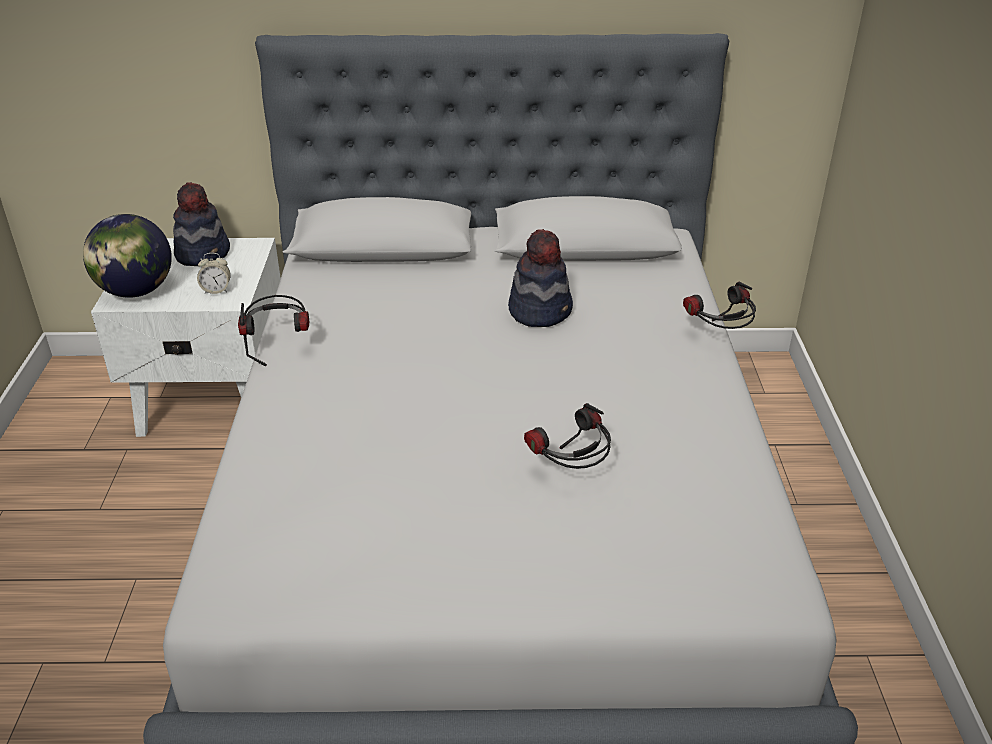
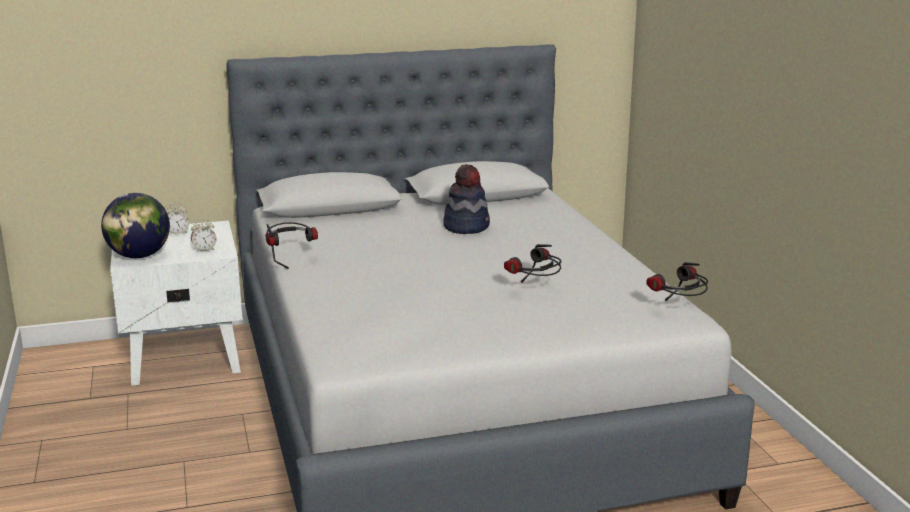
camera: 15 degrees left, 15 degrees down
(203, 253) = (177, 233): hat -> alarm clock
(718, 338) = (594, 228): headphones -> headphones (678, 311)

